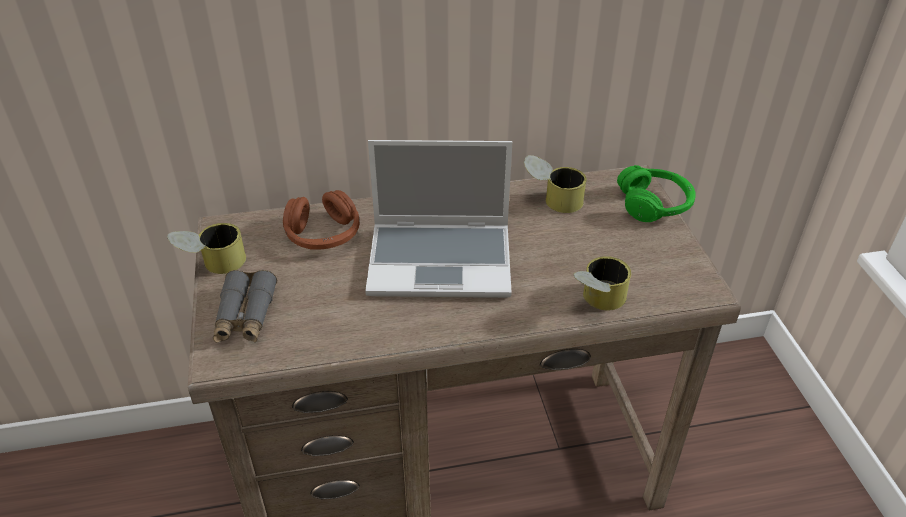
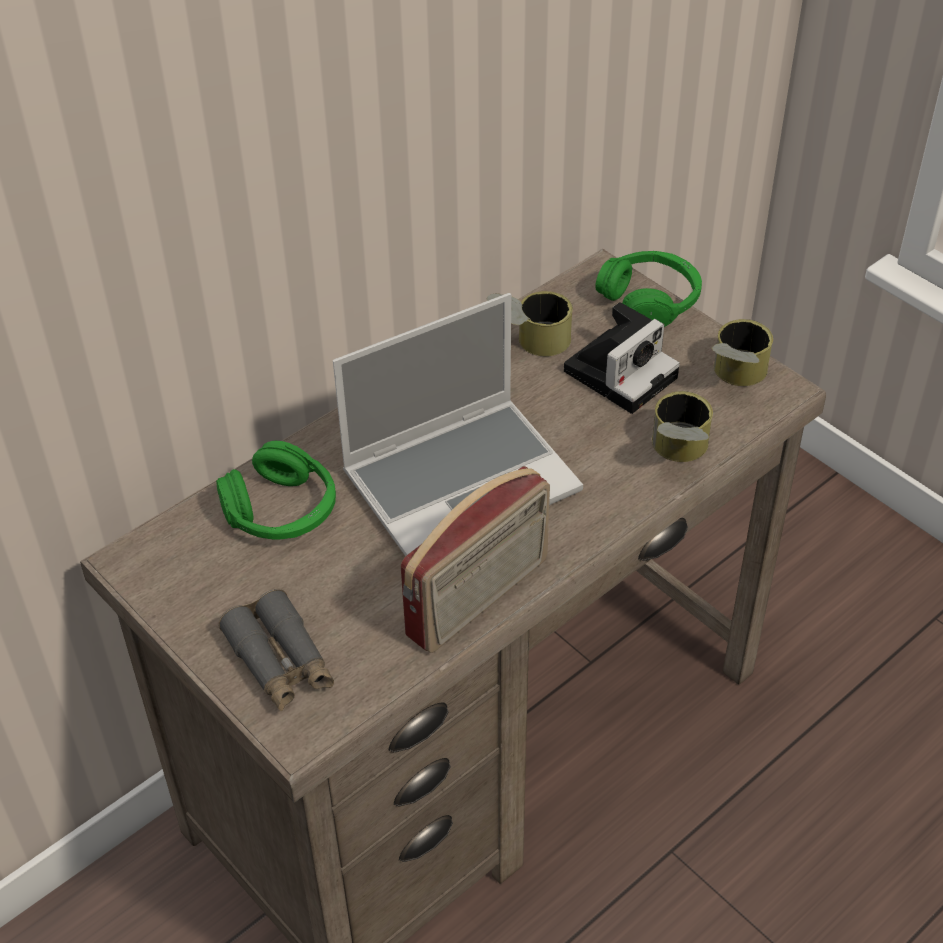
camera: 30 degrees left, 5 degrees up
(212, 265) = (170, 617): can -> can (735, 378)
(323, 235) = (281, 510): brown headphones -> green headphones
(391, 334) = (480, 599): none -> radio
(599, 238) = (621, 371): none -> camera

